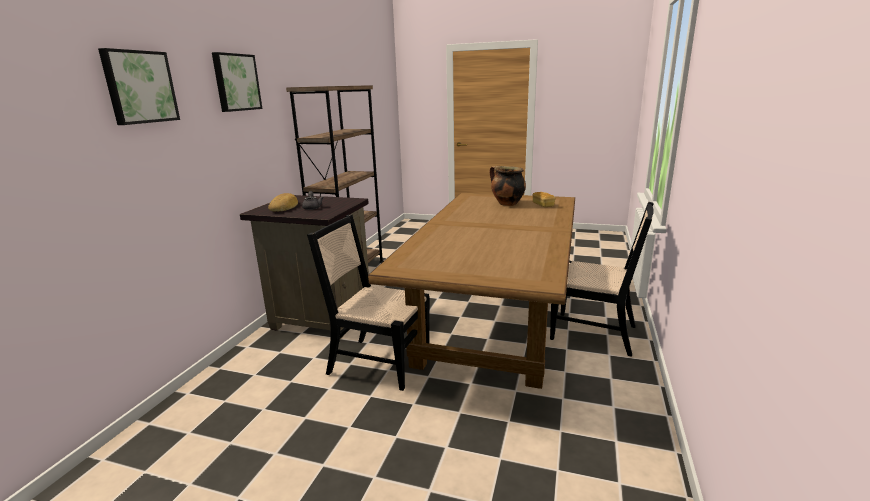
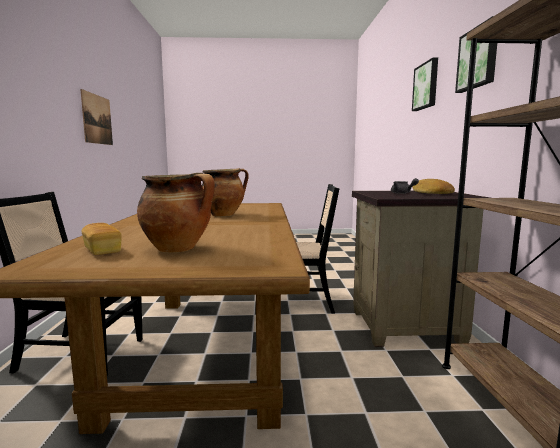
camera: 160 degrees right, 10 degrees down
(472, 238) = (224, 215): none -> cooking pot
(764, 149) = (97, 119): none -> picture

